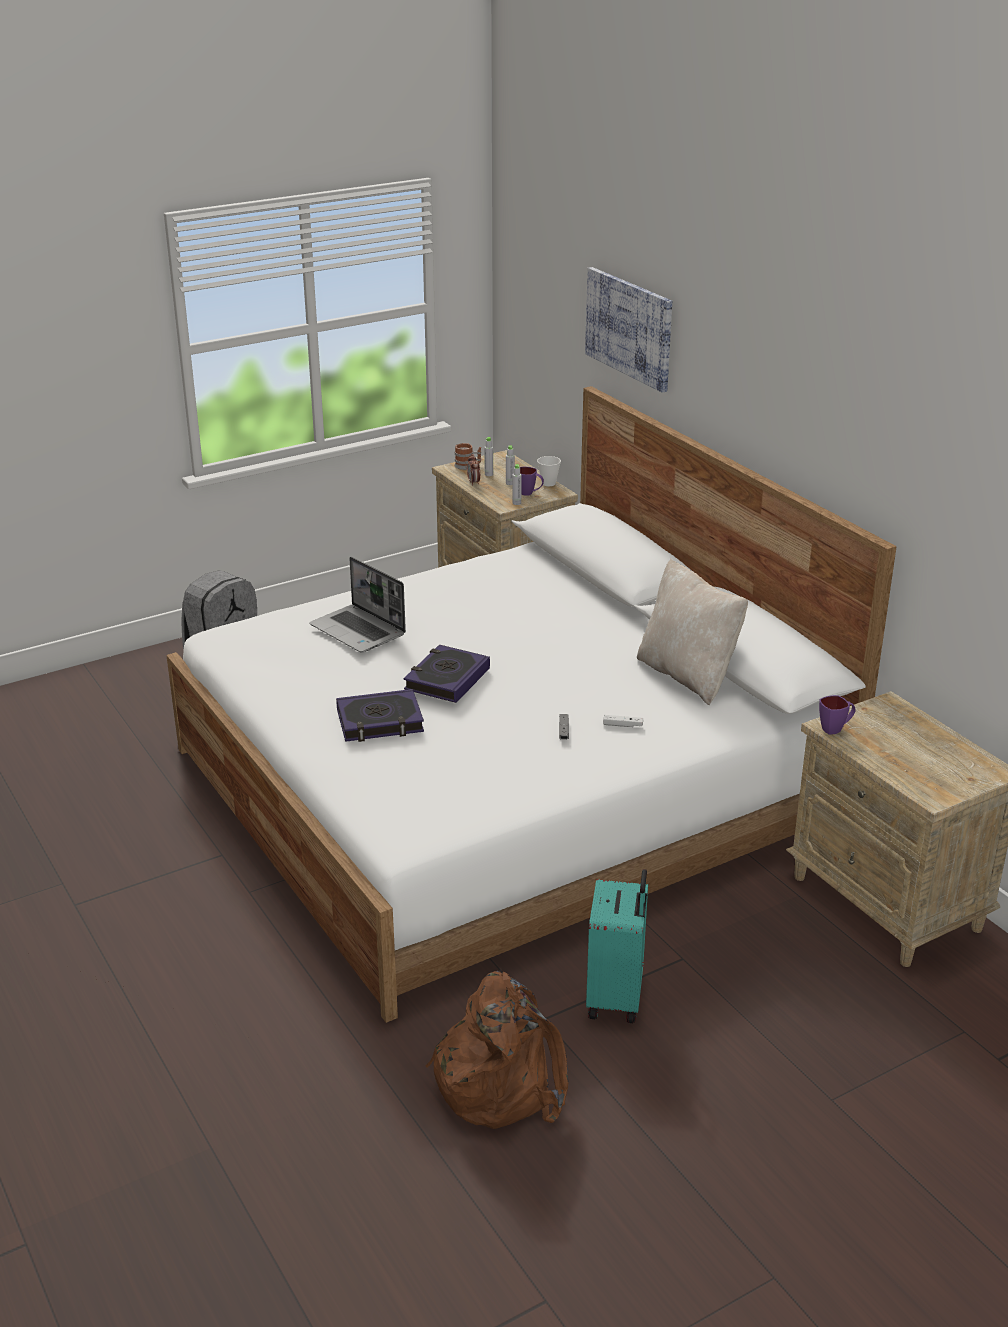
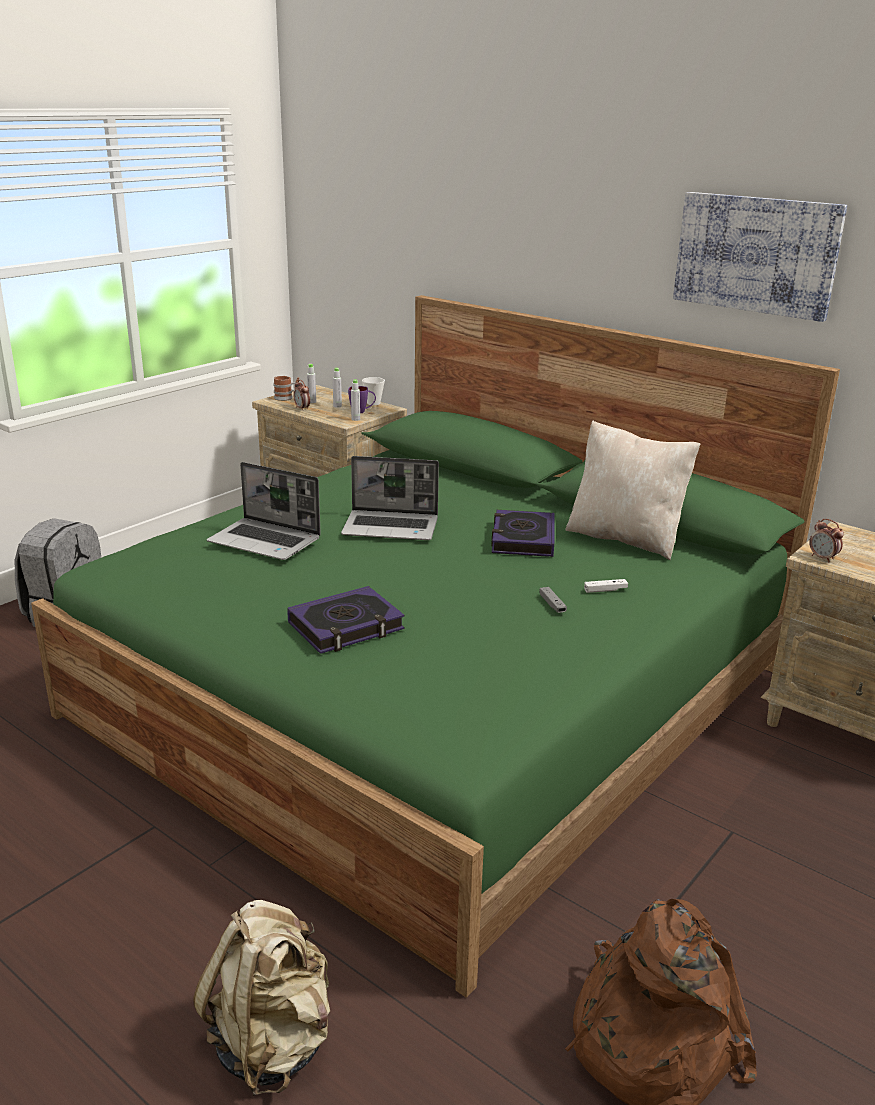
camera: 20 degrees left, 5 degrees down
(239, 1016) = (272, 1041): none -> beige backpack
(447, 679) = (391, 574): book -> book (522, 539)
(479, 632) = (392, 527): none -> laptop
(506, 788) = (436, 691): white bed -> green bed
(617, 998) = (701, 894): turquoise suitcase -> none
(629, 328) = (466, 226): picture -> picture (756, 254)
(835, 729) = (823, 558): purple mug -> alarm clock

